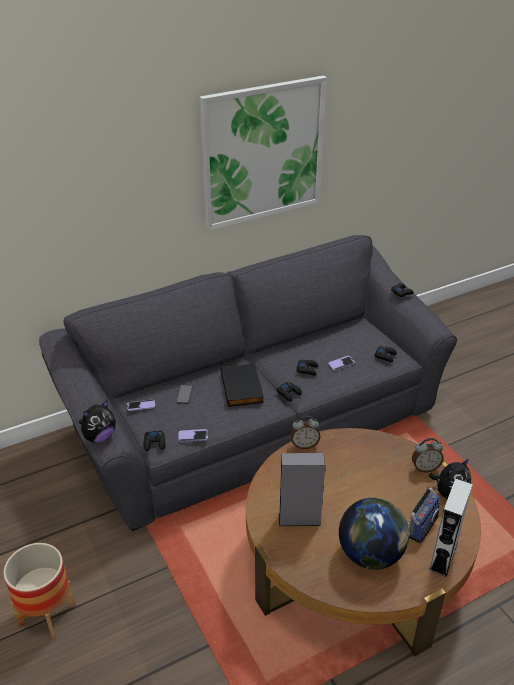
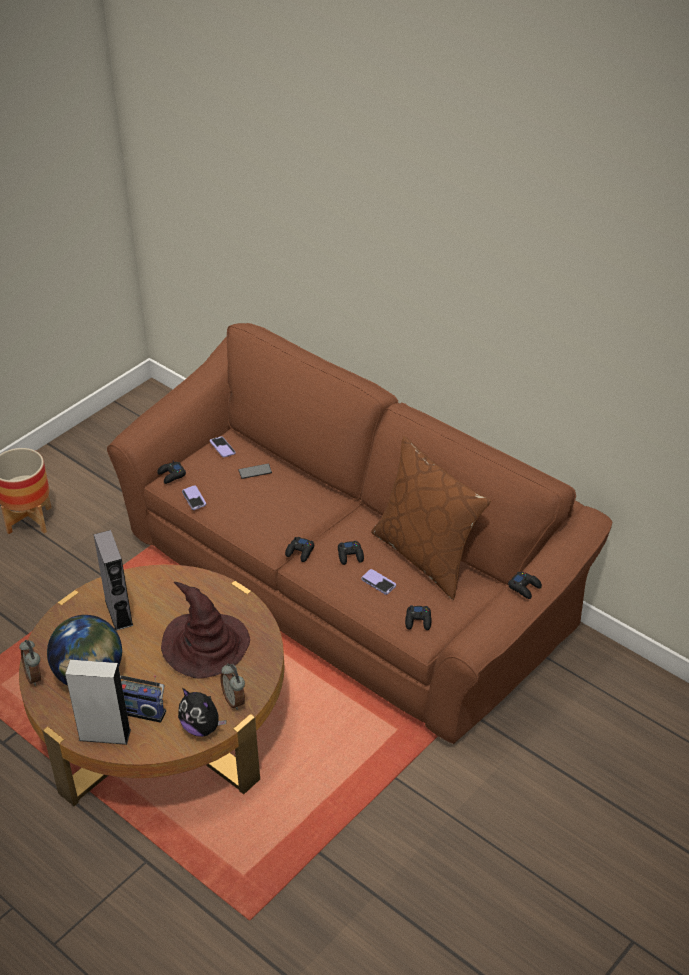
camera: 70 degrees right, 5 degrees up
(99, 437) = (135, 426): plush toy -> none
(243, 387) = (289, 512): black book -> none
(256, 420) = (347, 582): grey sofa -> brown sofa
(263, 153) = (479, 299): picture -> none
(304, 445) = (229, 591): alarm clock -> alarm clock (35, 676)
(325, 338) = (426, 556): none -> brown pillow
(361, 472) = (206, 646): none -> brown hat

